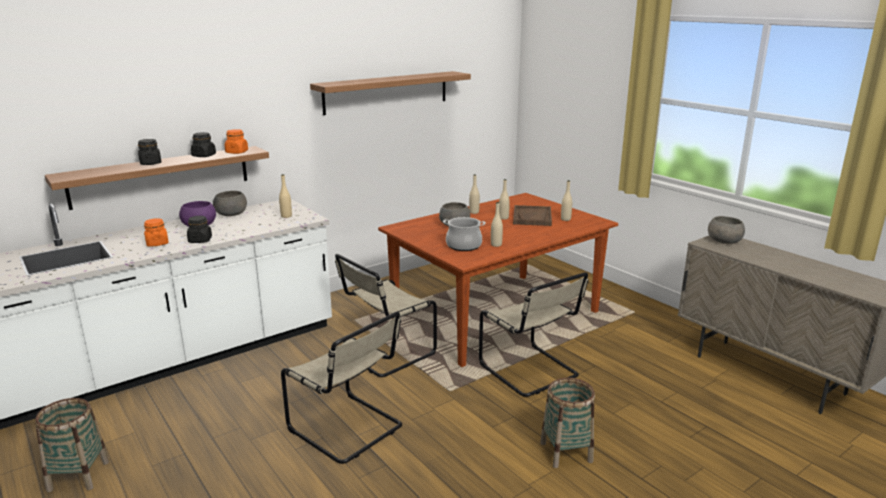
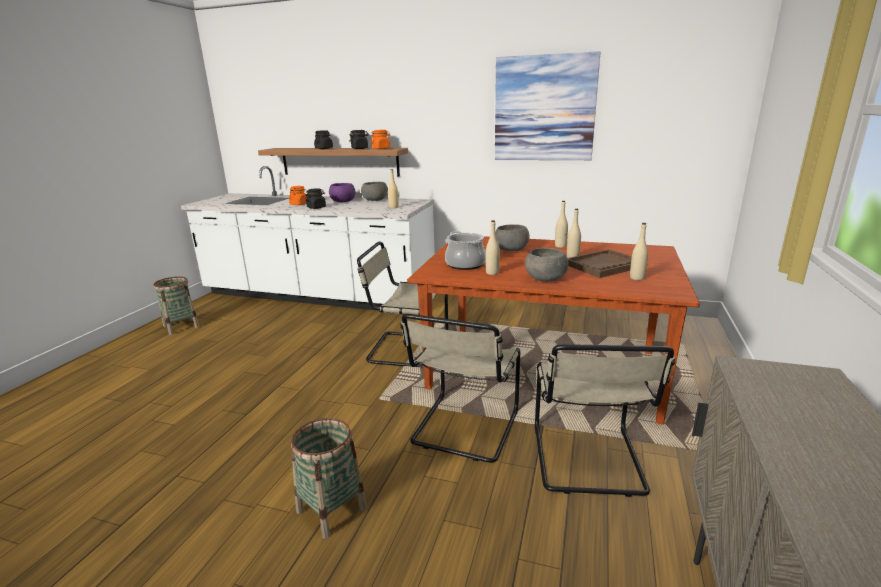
camera: 55 degrees right, 0 degrees up
(348, 429) = (283, 380): beige chair -> beige chair (588, 462)
(387, 92) = (544, 109): shelf -> picture
(724, 241) = (800, 382): grey bowl -> grey bowl (546, 278)

